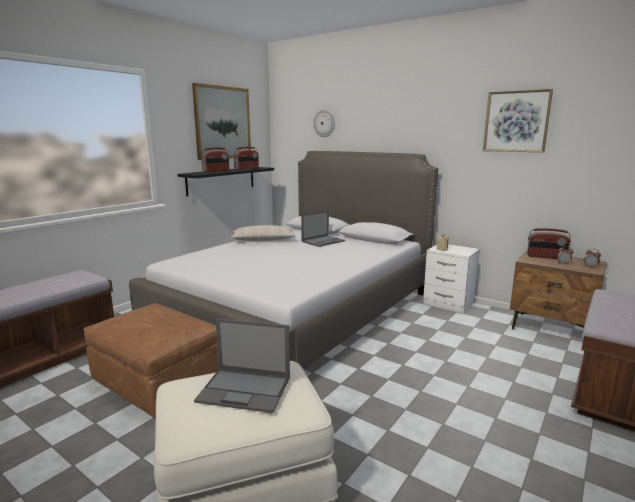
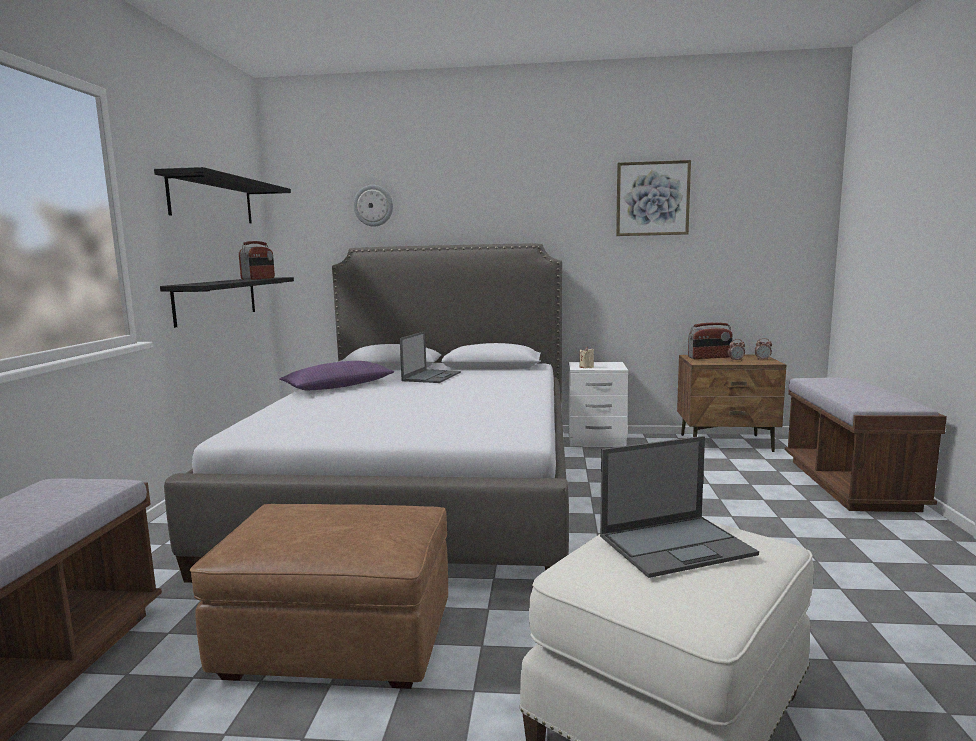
camera: 30 degrees left, 5 degrees down
(216, 171) = (218, 281): radio -> none
(222, 123) = (212, 200): picture -> black shelf
(263, 240) = (338, 387): beige pillow -> purple pillow

